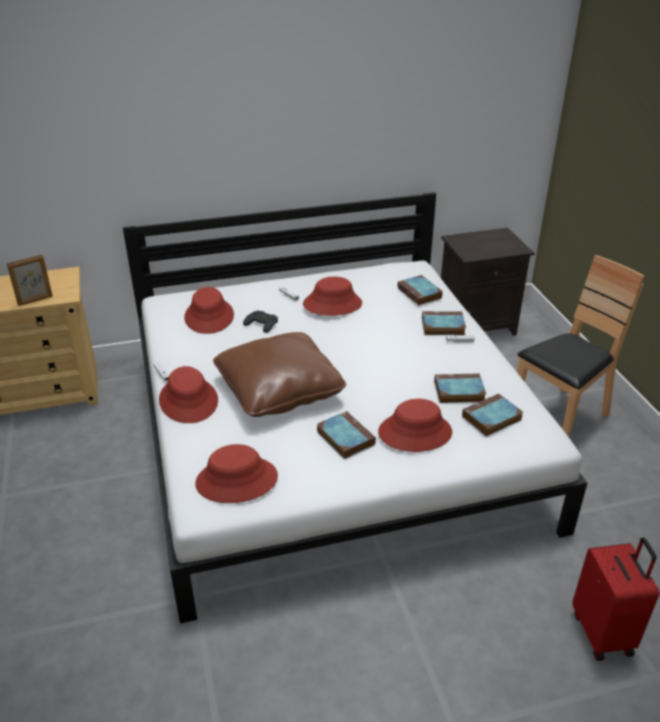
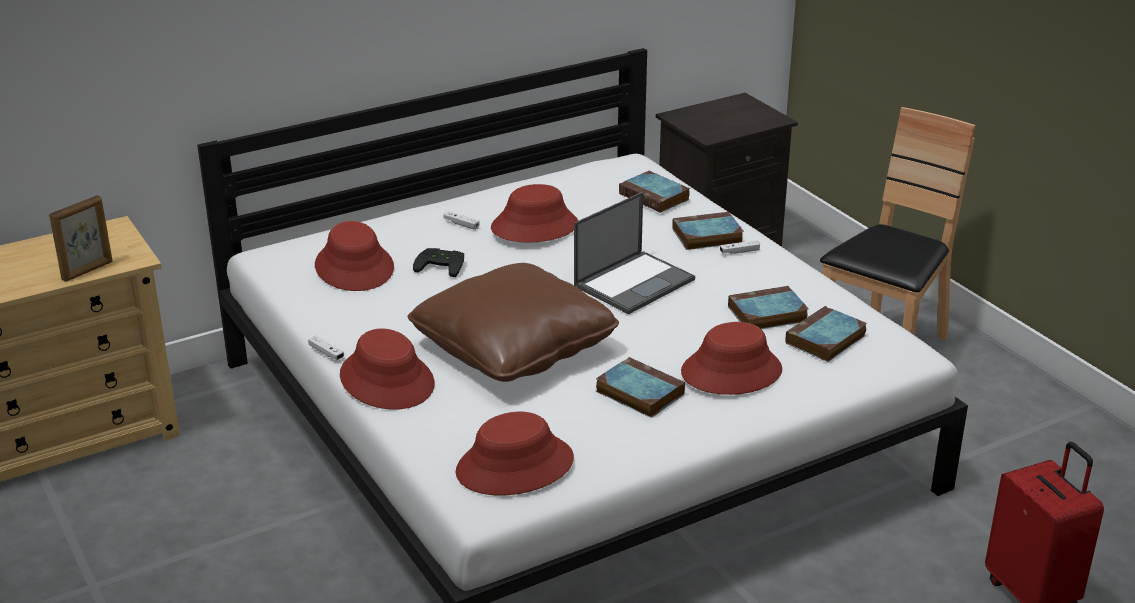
camera: 15 degrees left, 5 degrees down
(379, 353) = (635, 282): none -> laptop

